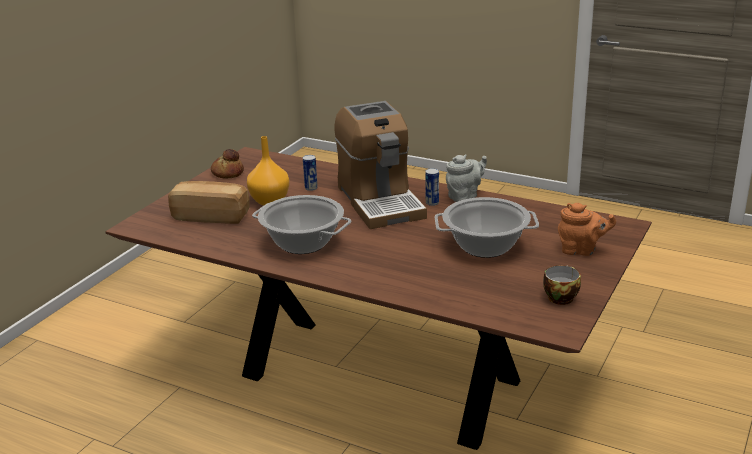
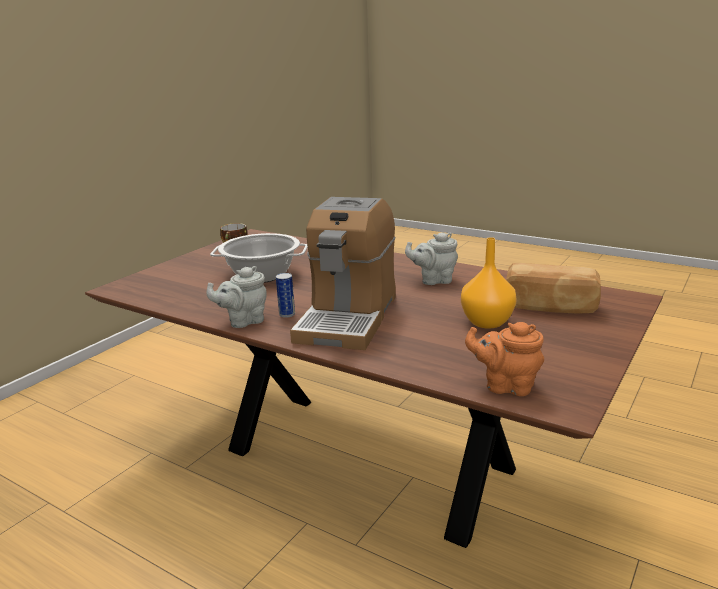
camera: 175 degrees left, 5 degrees down
(227, 173) = (577, 368): bread -> none
(302, 243) = (434, 280): cooking pot -> grey teapot
(311, 188) = (437, 338): can -> none
(380, 201) = (348, 318): coffee machine -> coffee machine turned 150 degrees counterclockwise
(581, 250) = (182, 271): orange teapot -> orange teapot (506, 386)

